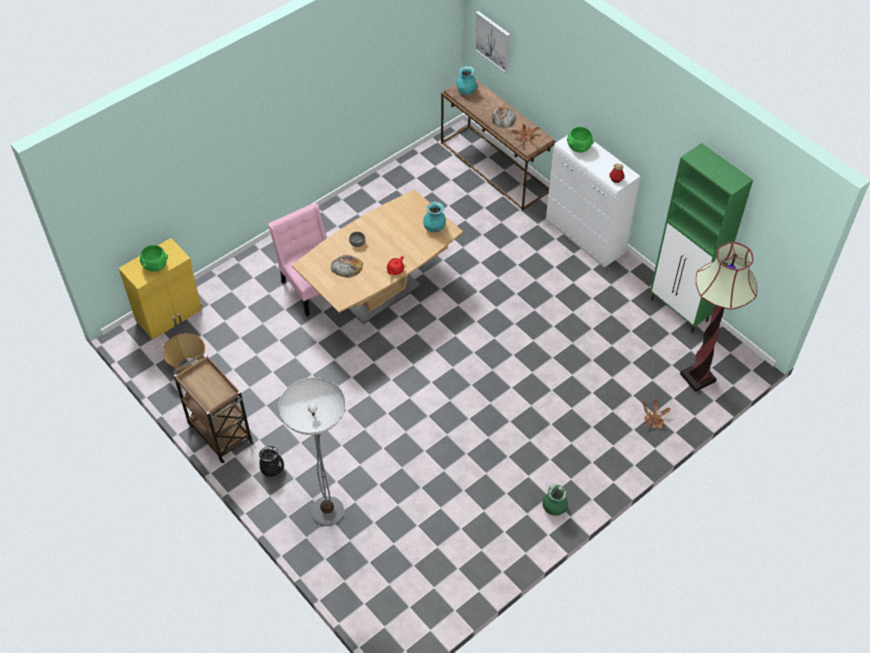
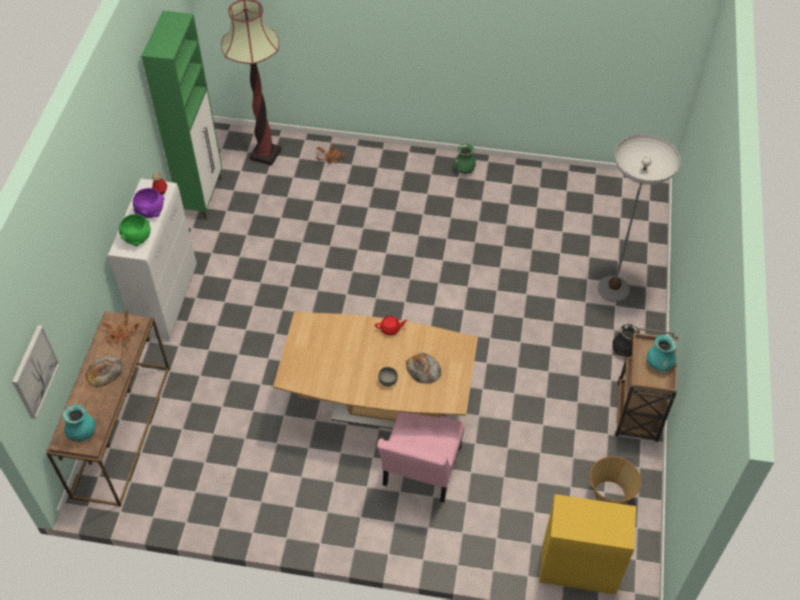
camera: 130 degrees left, 0 degrees up
(155, 266) = (596, 515): green bowl -> none
(434, 227) = (310, 335): turquoise vase -> turquoise vase (659, 363)
(599, 165) = (150, 212): none -> purple bowl

